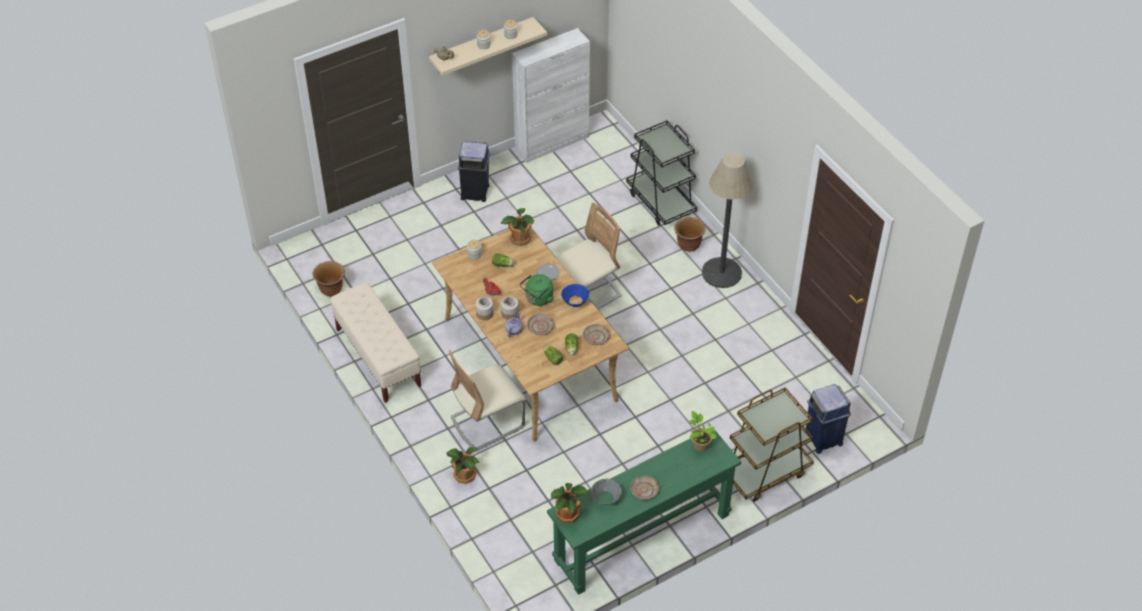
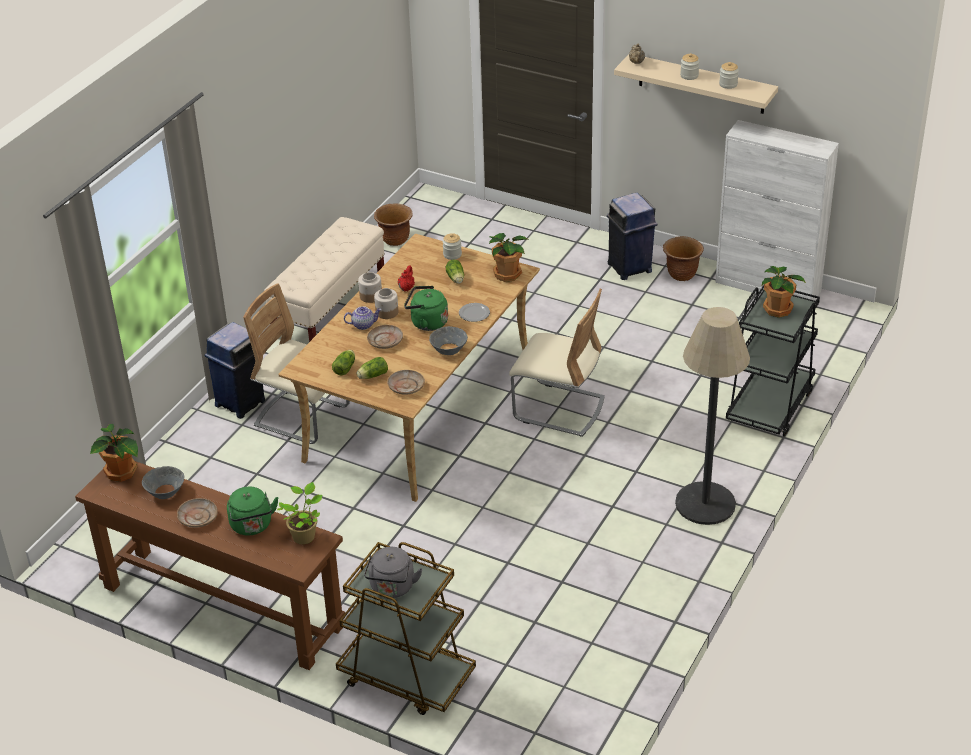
camera: 60 degrees right, 10 degrees down
(464, 475) = (216, 432): potted plant -> potted plant (778, 309)
(575, 301) = (449, 349): blue bowl -> grey bowl
(642, 537) = (222, 606): green console table -> brown console table
(672, 466) = (252, 526): none -> green kettle
(688, 245) = (722, 457): brown planter -> brown planter (681, 274)
(777, 422) = (392, 588): none -> grey kettle
(823, 438) = (508, 712): blue trash can -> blue trash can (241, 402)

